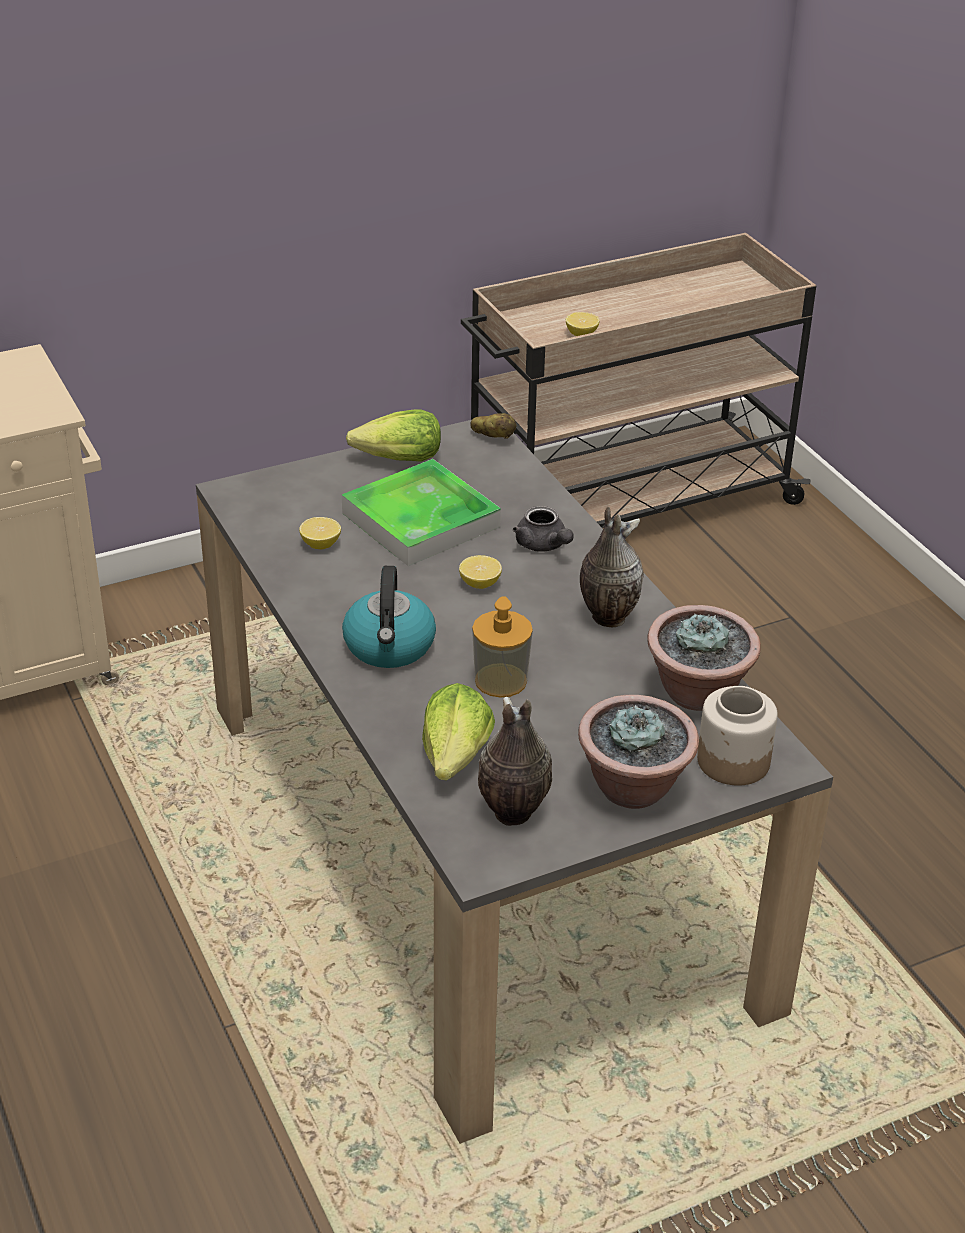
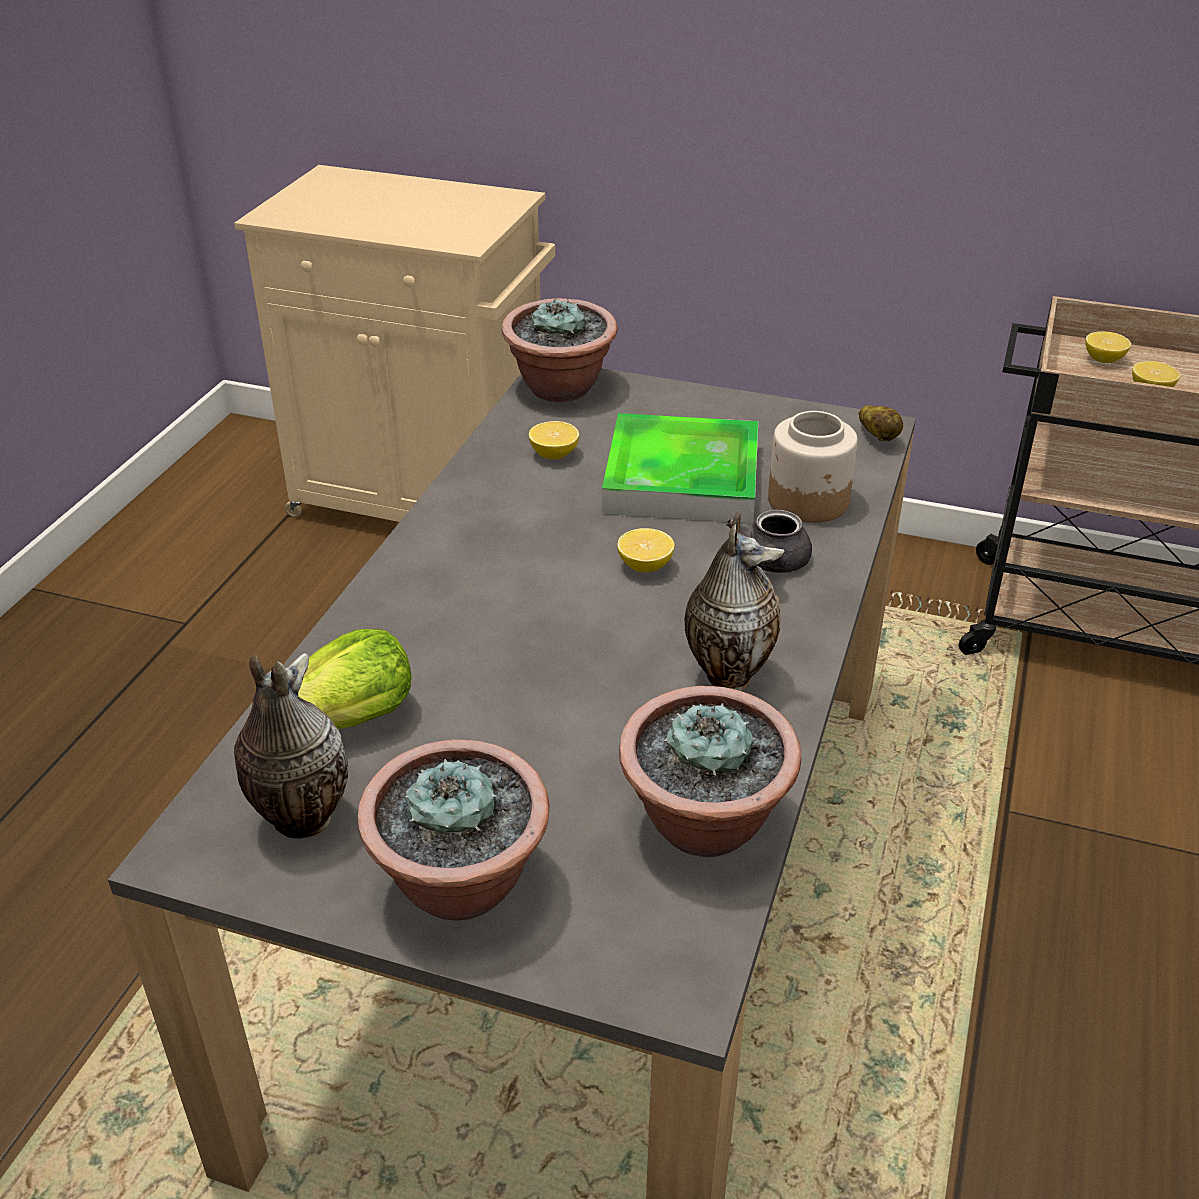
camera: 45 degrees right, 0 degrees up
(252, 497) = (561, 388): none -> potted plant
(390, 647) = (464, 577): kettle -> none
(399, 459) = (747, 416): lettuce -> none
(500, 680) = (512, 673): soap dispenser -> none
(531, 323) = (1103, 359): none -> lemon
(734, 761) = (623, 939): jar -> jar (809, 501)

